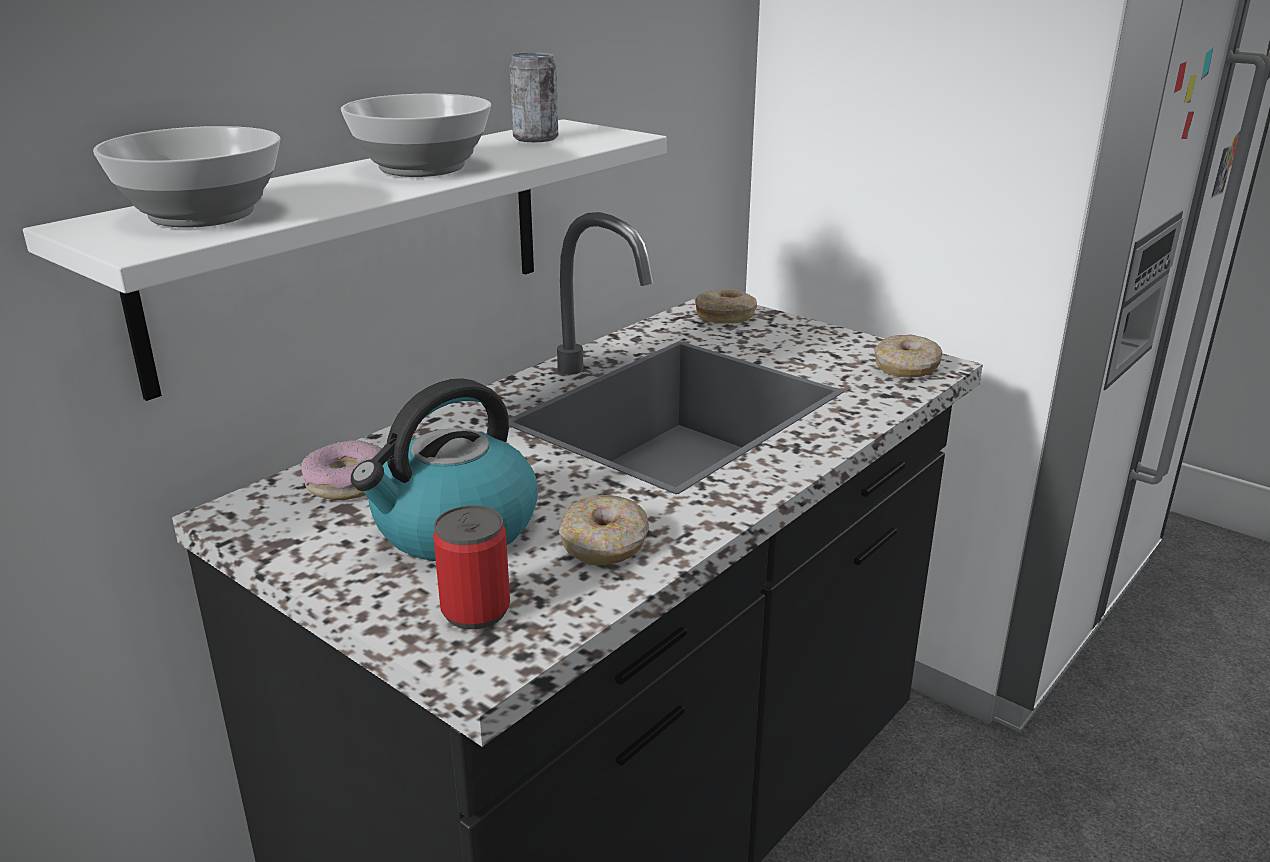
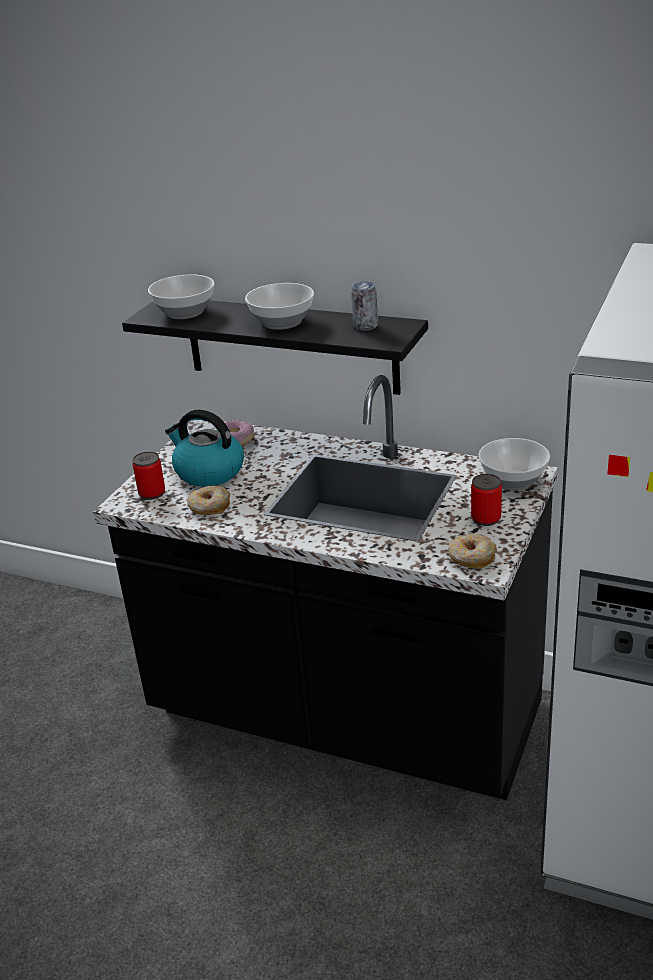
camera: 75 degrees right, 5 degrees up
(356, 246) = (290, 344): white shelf -> black shelf
(725, 316) = (513, 481): donut -> bowl
(810, 344) = (486, 518): none -> can

